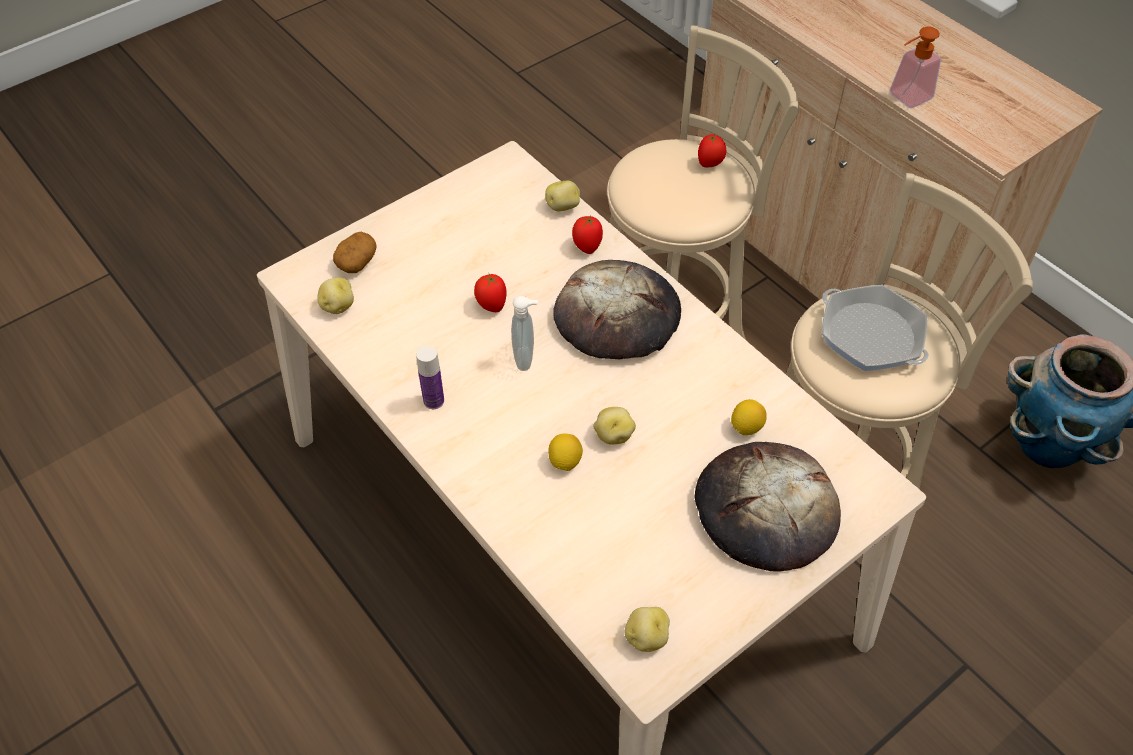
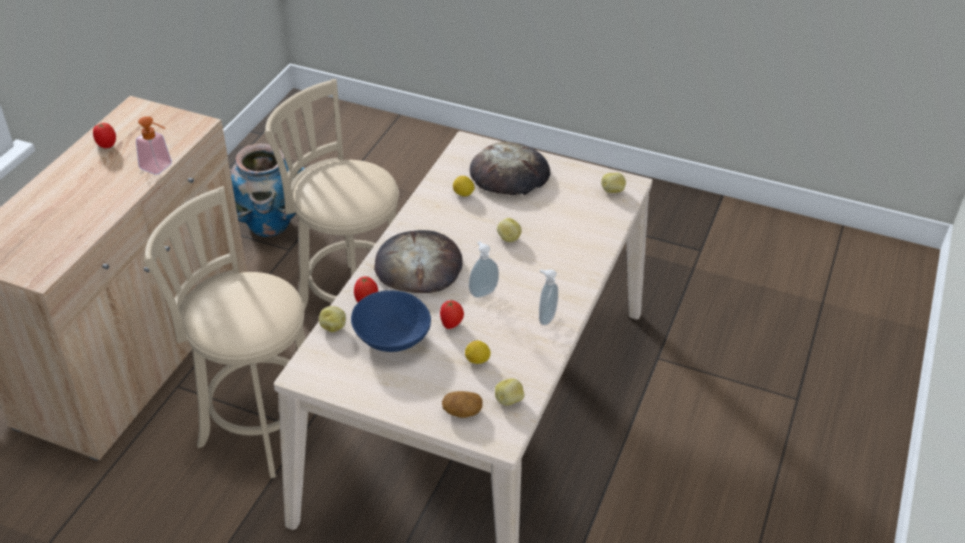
camera: 120 degrees left, 10 degrees down
(433, 401) = (545, 317): bottle -> soap dispenser
(510, 246) = (390, 337): none -> blue bowl
(565, 461) = (541, 249): lemon -> lemon (477, 360)
(710, 164) = (216, 296): tomato -> tomato (106, 145)
(871, 335) = (342, 188): frying pan -> none

